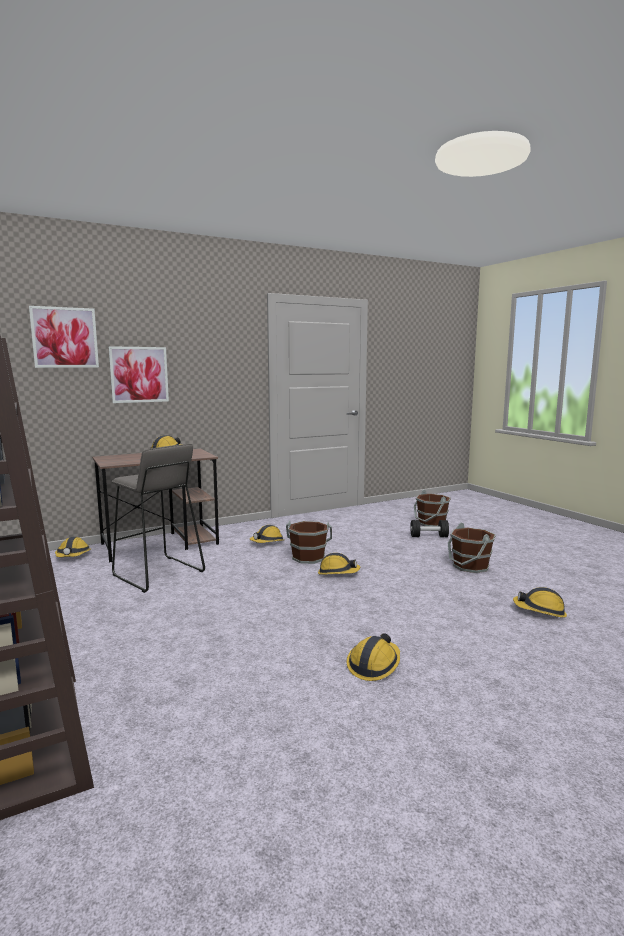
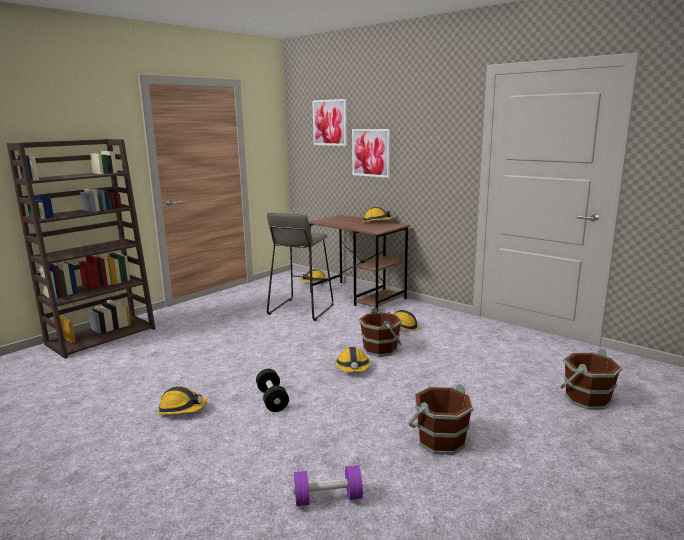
camera: 70 degrees right, 5 degrees up
(429, 536) = (524, 402): black dumbbell -> black dumbbell (272, 399)
(540, 611) = (328, 498): hard hat -> purple dumbbell

